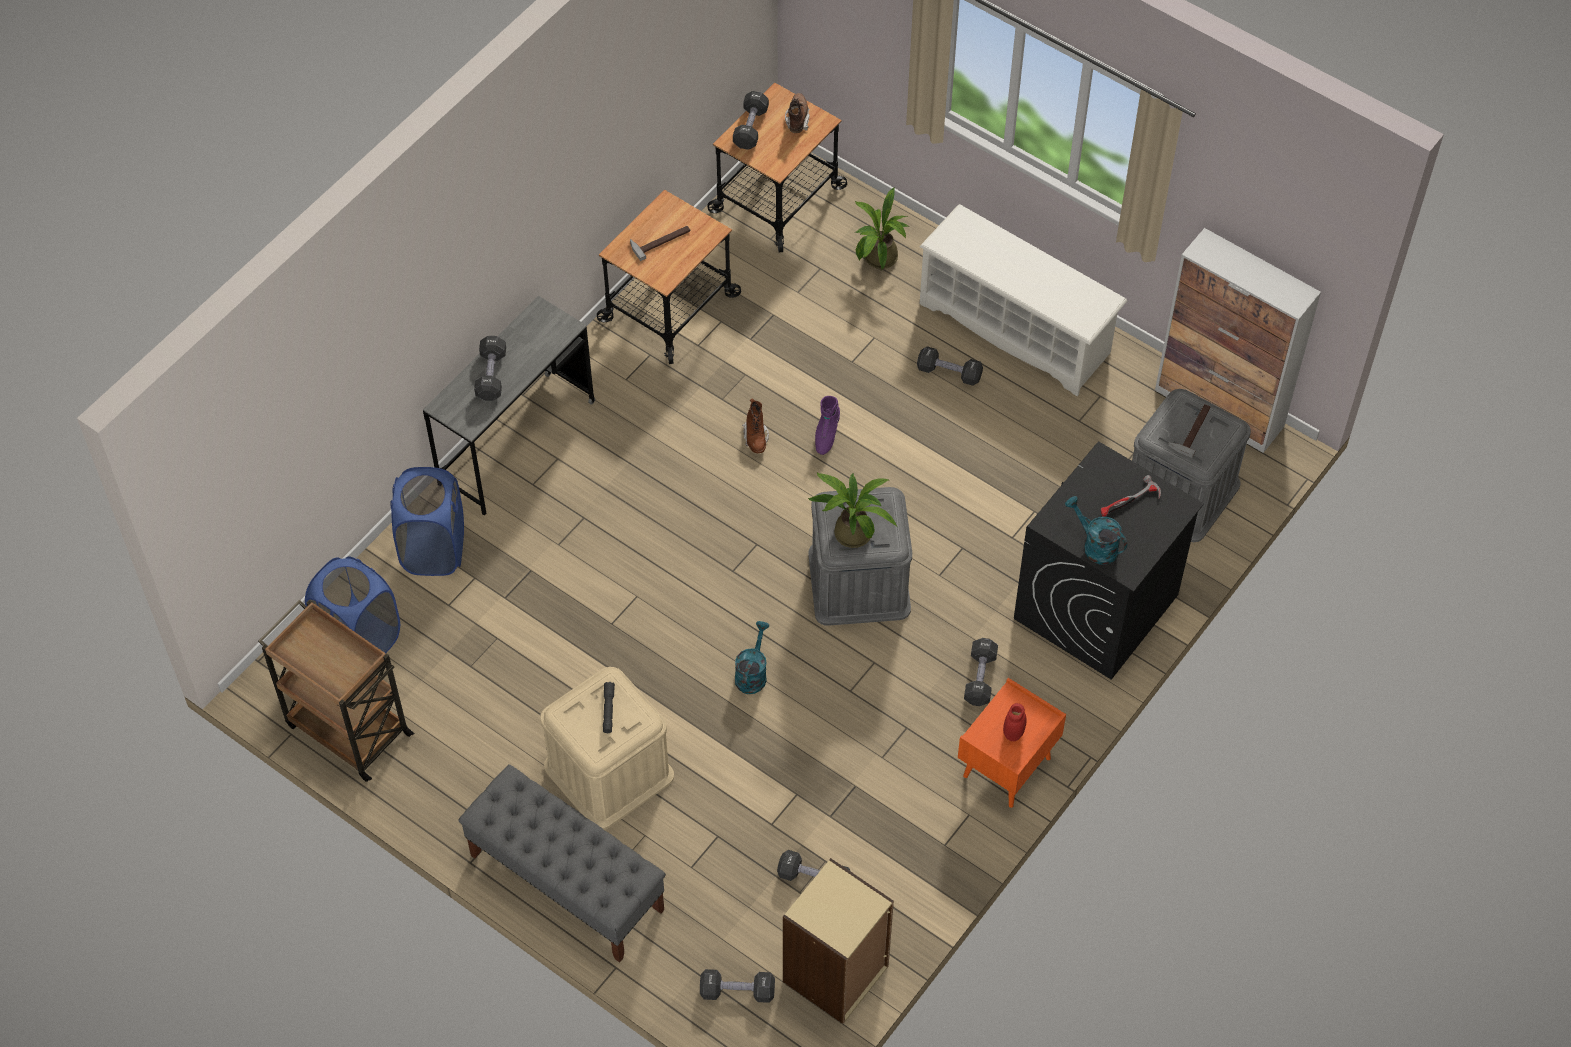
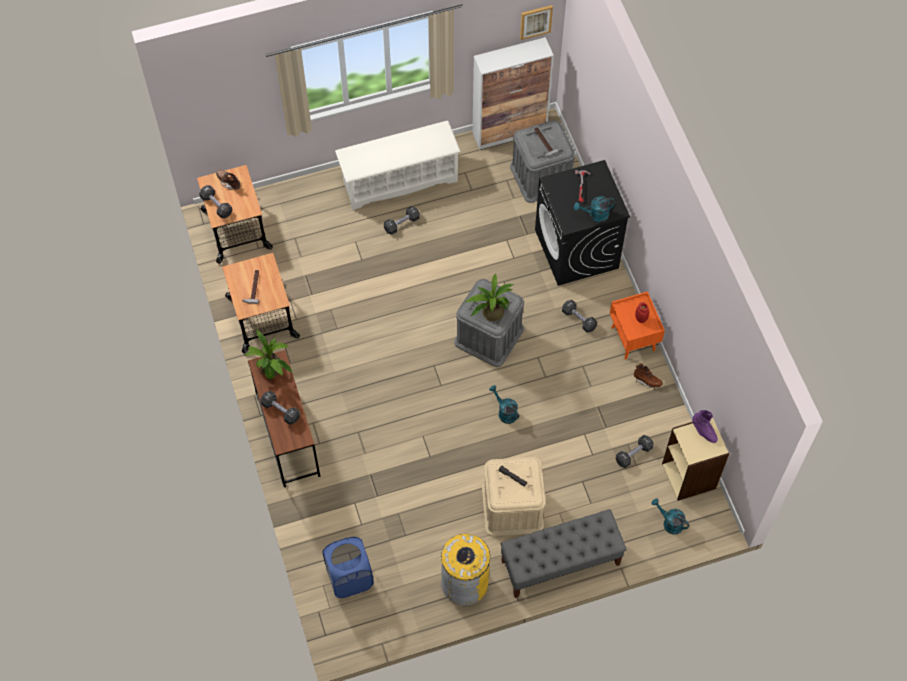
camera: 55 degrees left, 5 degrees up
(347, 728) = (398, 614): brown cart -> none
(433, 549) = (322, 512): blue laundry basket -> none
(450, 780) = (465, 582): none -> yellow trash can
(516, 442) = (288, 435): grey desk -> brown desk
(737, 991) = (669, 523): black dumbbell -> turquoise watering can
(756, 437) = (372, 328): brown boot -> brown boot (647, 380)
(826, 435) = (395, 297): purple boot -> purple boot (704, 431)
(878, 260) = (311, 211): potted plant -> potted plant (272, 370)
(1313, 250) = (535, 21): none -> picture

